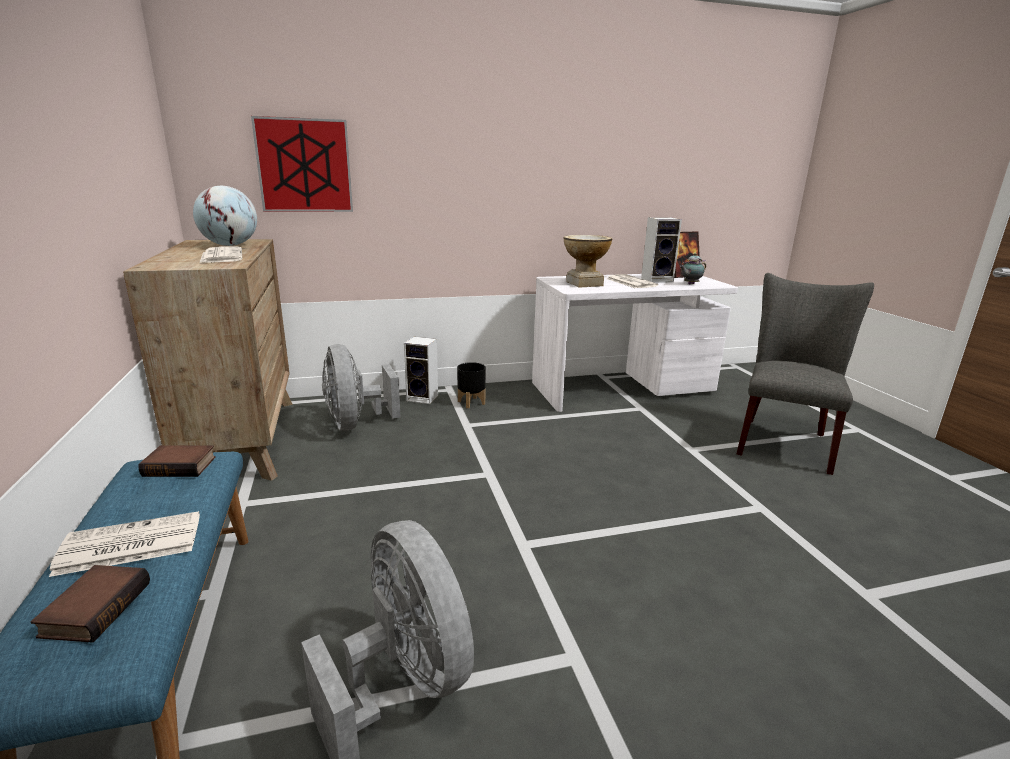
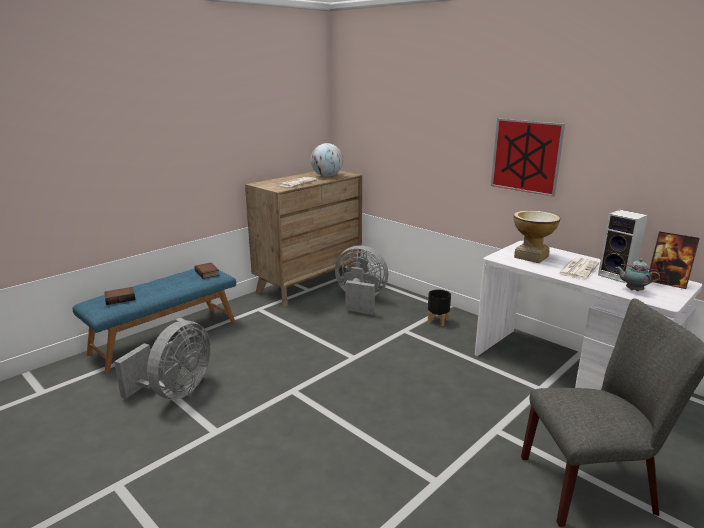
camera: 60 degrees right, 0 degrees up
(128, 545) = (153, 288): newspaper -> none
(304, 166) = (384, 132): picture -> picture (526, 156)
(356, 423) = (360, 301): grey fan -> grey fan turned 75 degrees clockwise
(423, 398) = (420, 305): speaker -> none

